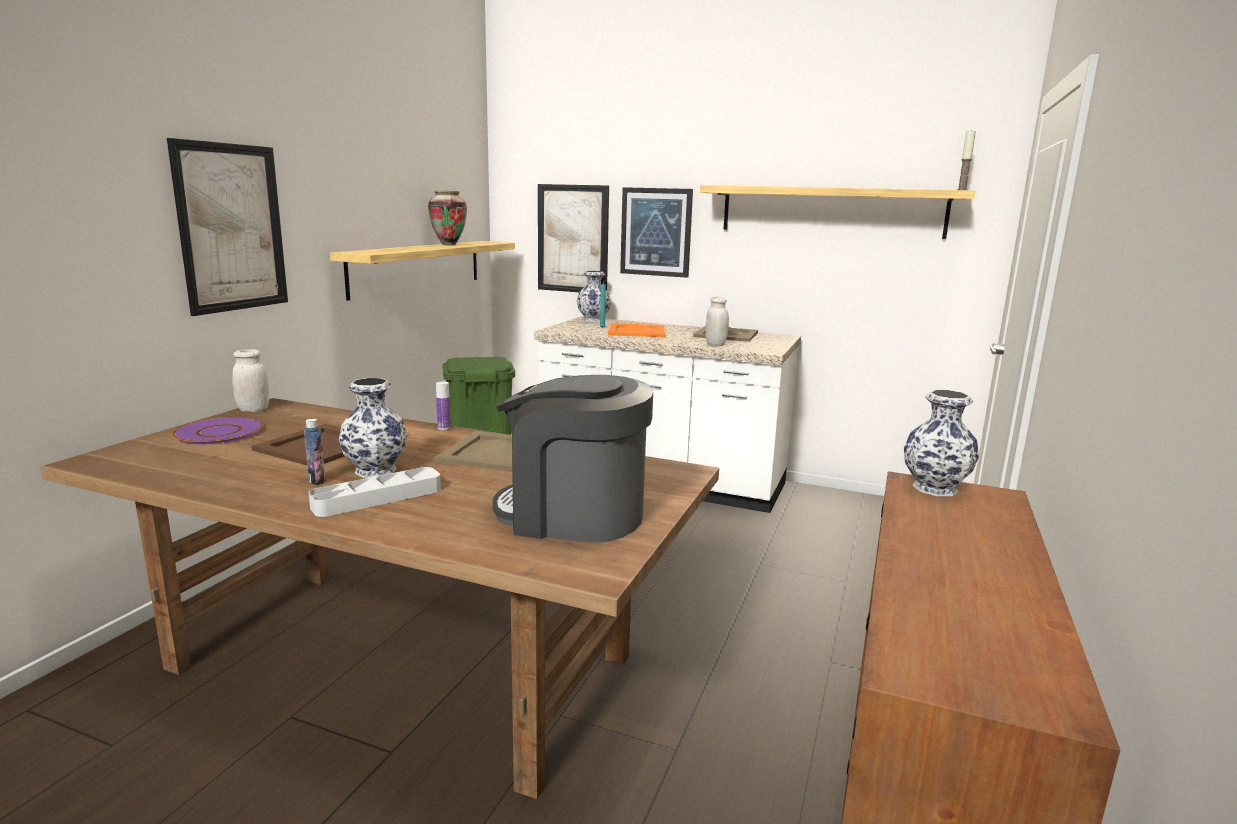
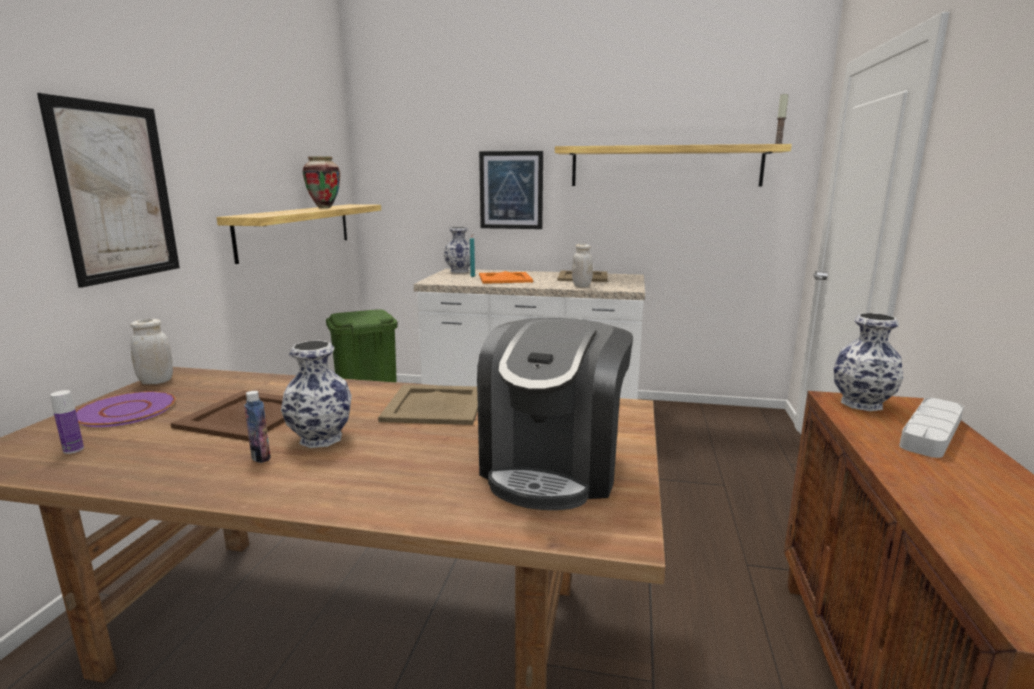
camera: 10 degrees left, 0 degrees up
(377, 498) = (338, 471): grey tray -> grey tray (931, 432)
(444, 427) = (368, 383): bottle -> bottle (73, 450)
(572, 239) = (434, 199): picture -> none
(573, 514) = (553, 467): coffee machine -> coffee machine turned 75 degrees counterclockwise

